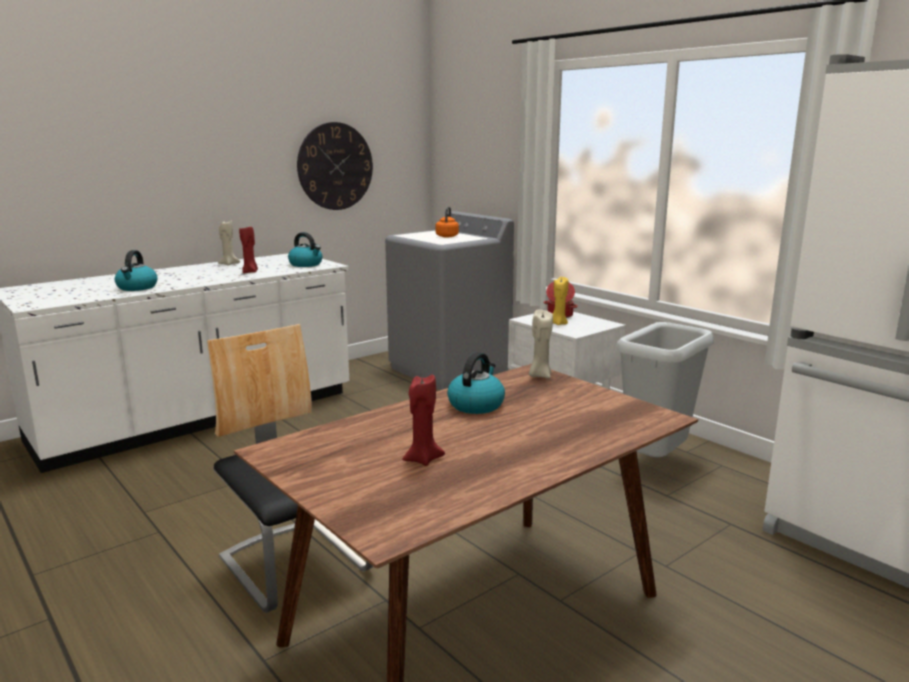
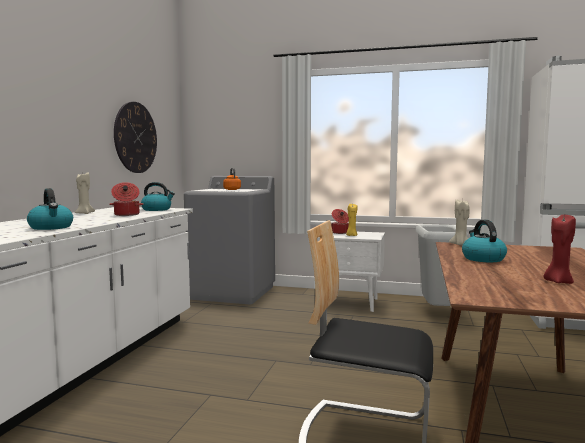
camera: 35 degrees left, 10 degrees down
(250, 272) = (126, 215): red candle -> cooking pot

